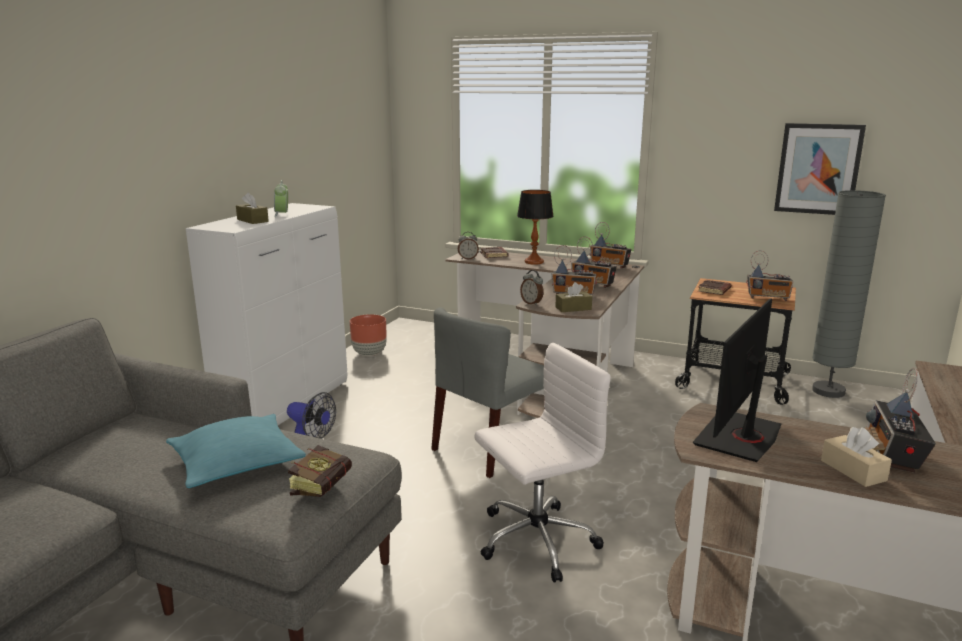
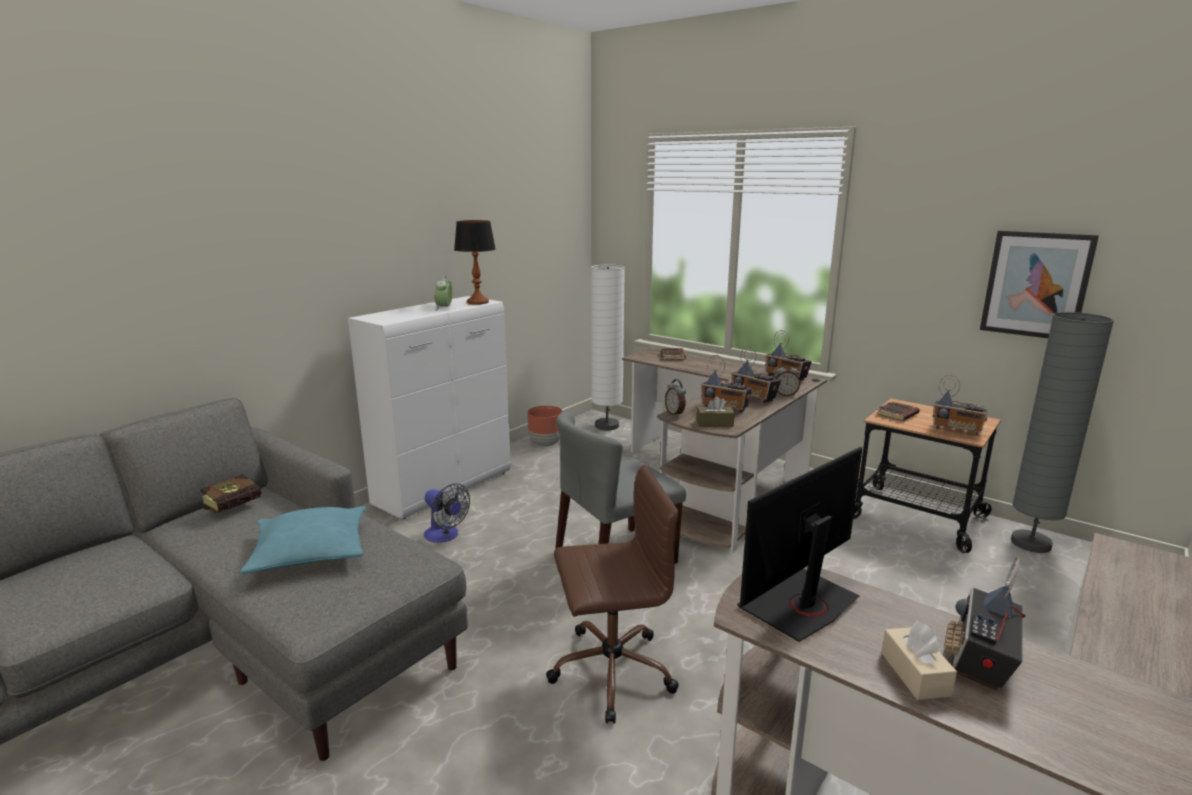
camera: 15 degrees right, 0 degrees up
(252, 220) = (412, 313): brown tissue box -> none
(325, 486) = (369, 589): book -> book (239, 506)
(422, 331) = (607, 426): none -> white floor lamp
(468, 258) = (644, 358): alarm clock -> alarm clock (785, 395)
(533, 262) = (709, 367): table lamp -> table lamp (477, 302)
(535, 540) = (609, 671): white office chair -> brown office chair

